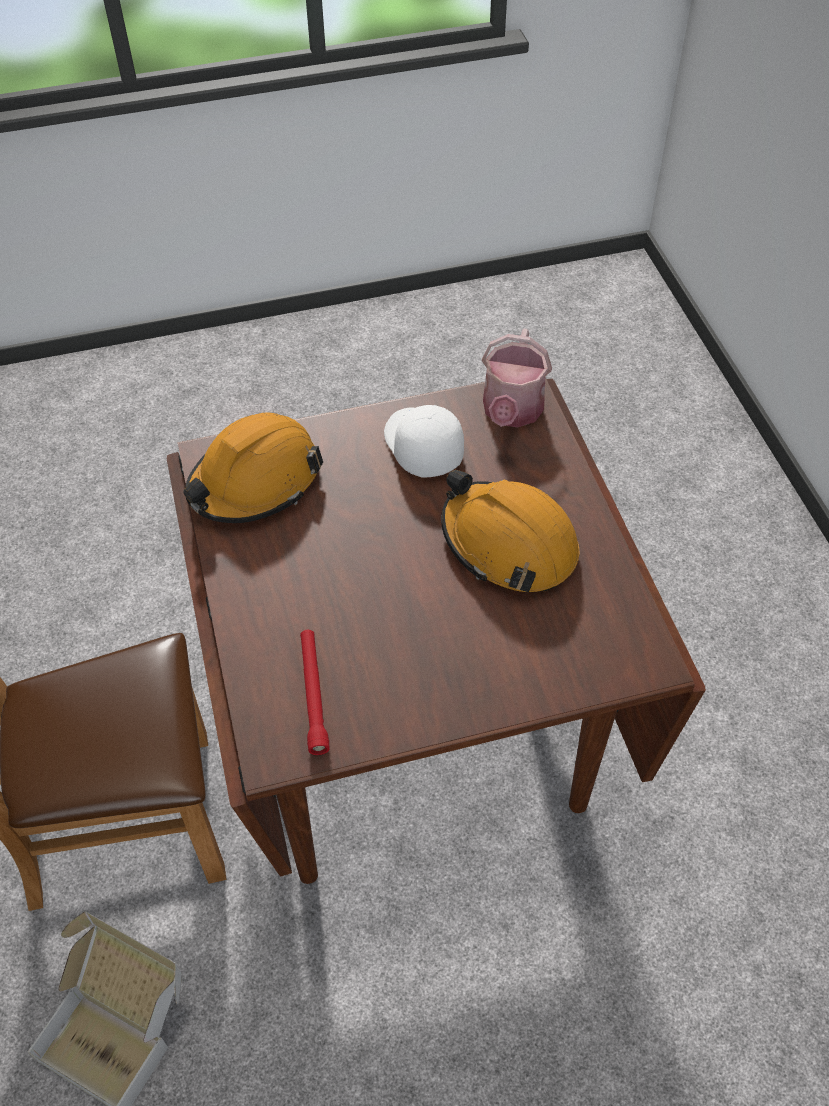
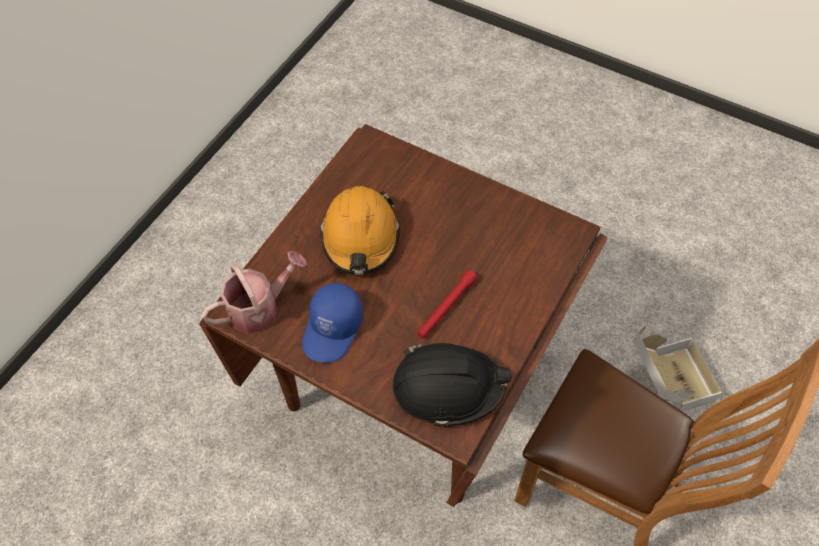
camera: 135 degrees left, 5 degrees up
(255, 482) = (448, 388): orange hard hat -> black hard hat
(313, 694) = (531, 243): red flashlight -> red flashlight (446, 307)
(421, 447) = (333, 329): white cap -> blue cap

